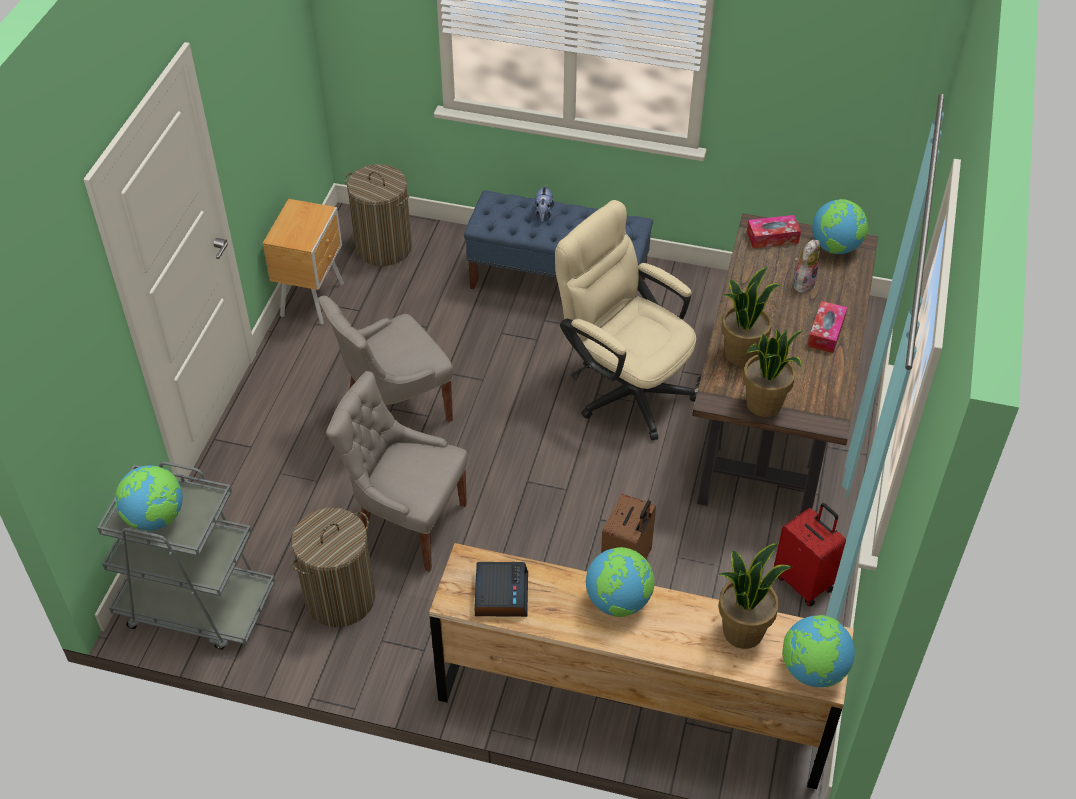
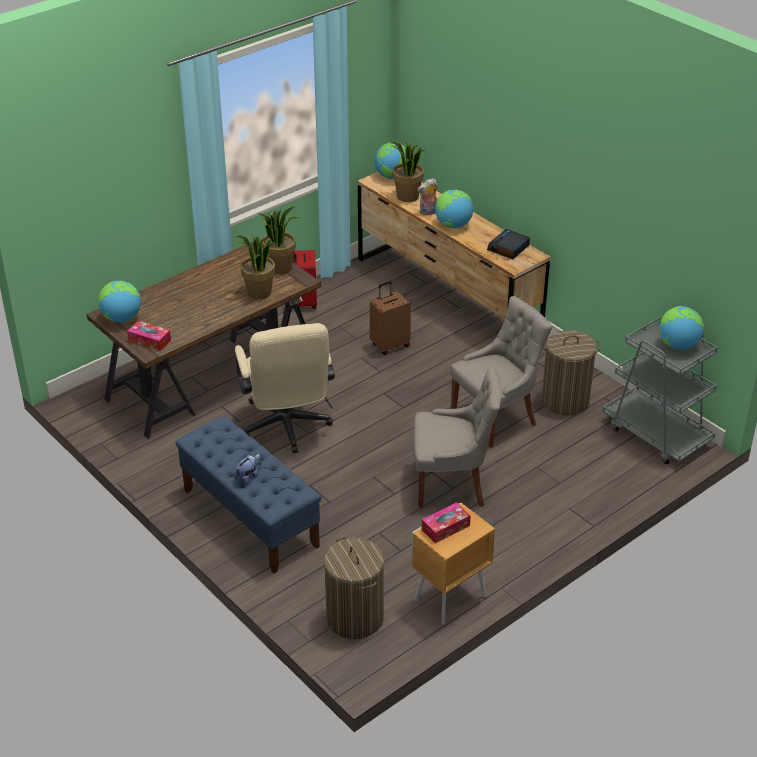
camera: 145 degrees left, 10 degrees down
(407, 523) = (496, 418): grey chair -> grey chair turned 90 degrees counterclockwise
(803, 282) = (171, 310): plush toy -> plush toy (428, 212)
(826, 332) = (198, 282): tissue box -> tissue box (445, 528)

